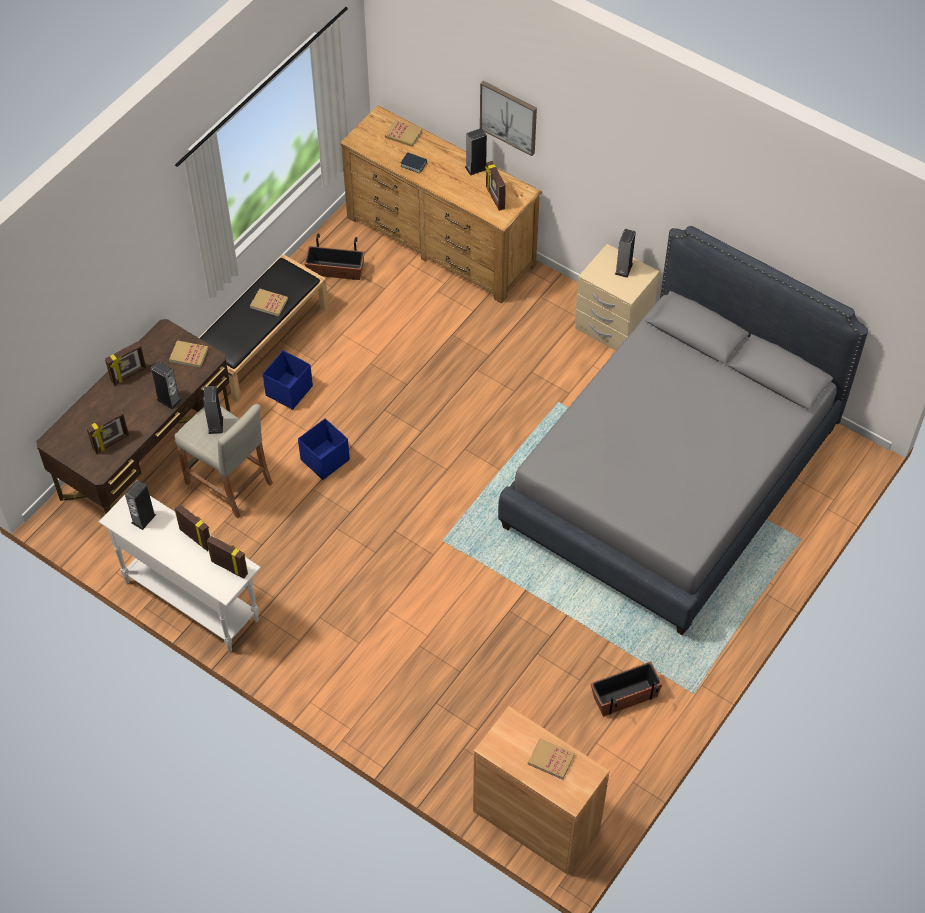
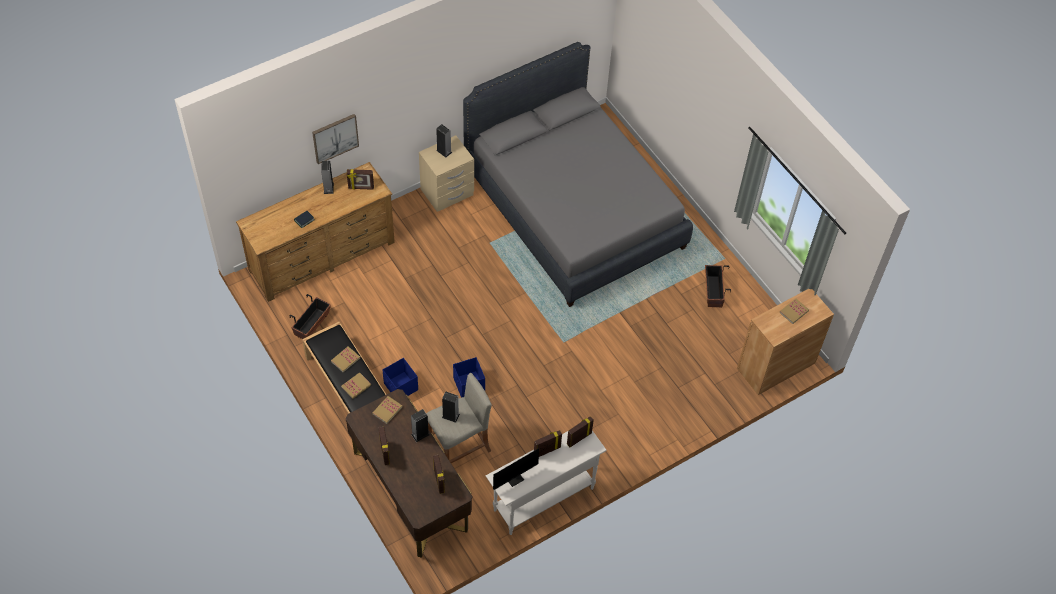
camera: 70 degrees left, 0 degrees up
(143, 518) = (516, 477): speaker -> monitor
(403, 134) = (273, 216): book -> book (356, 386)

